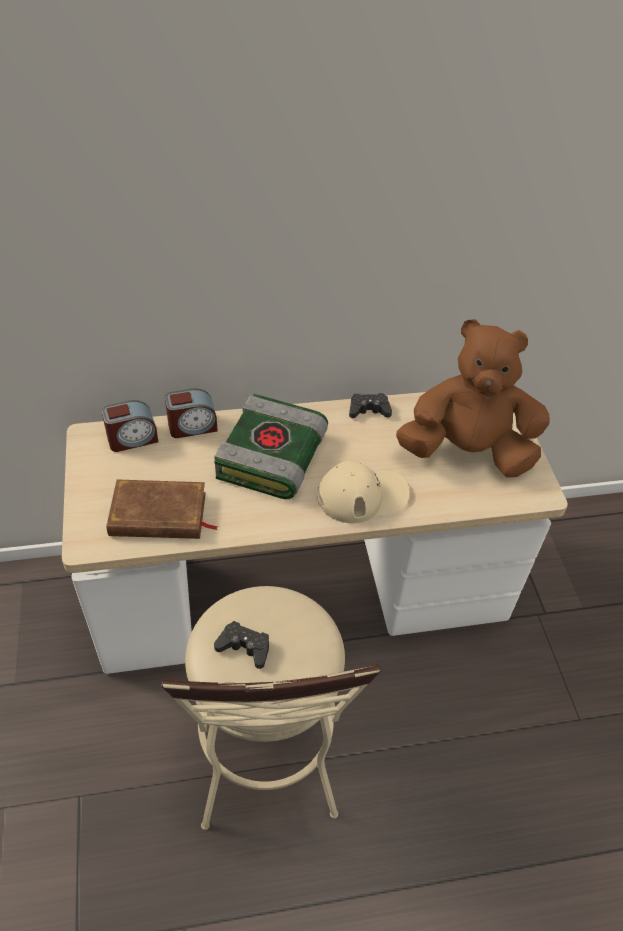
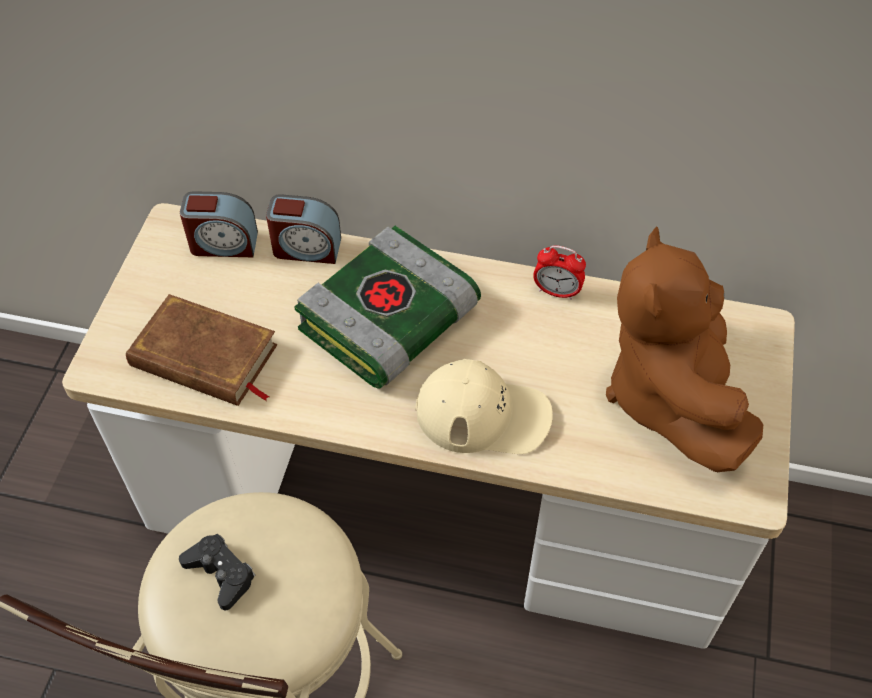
camera: 25 degrees right, 5 degrees up
(368, 410) = (556, 292): black game controller -> alarm clock
(467, 451) = (670, 395): brown plush toy -> brown plush toy turned 120 degrees counterclockwise

